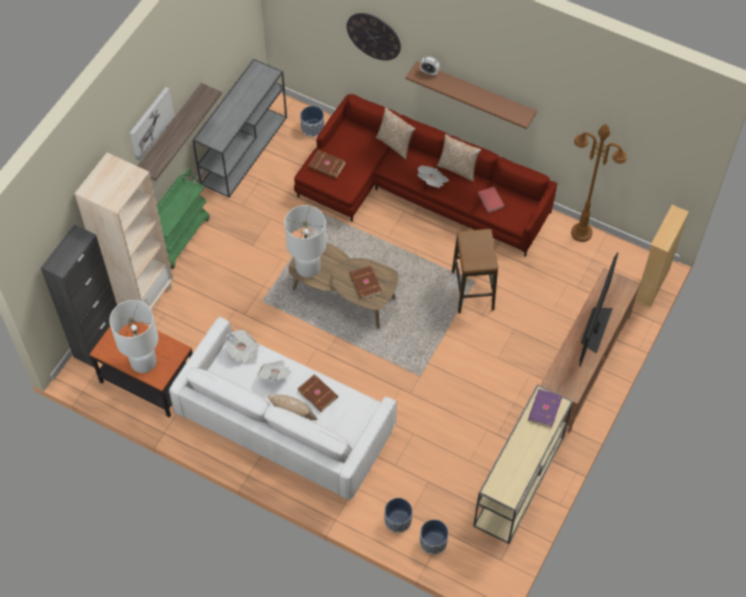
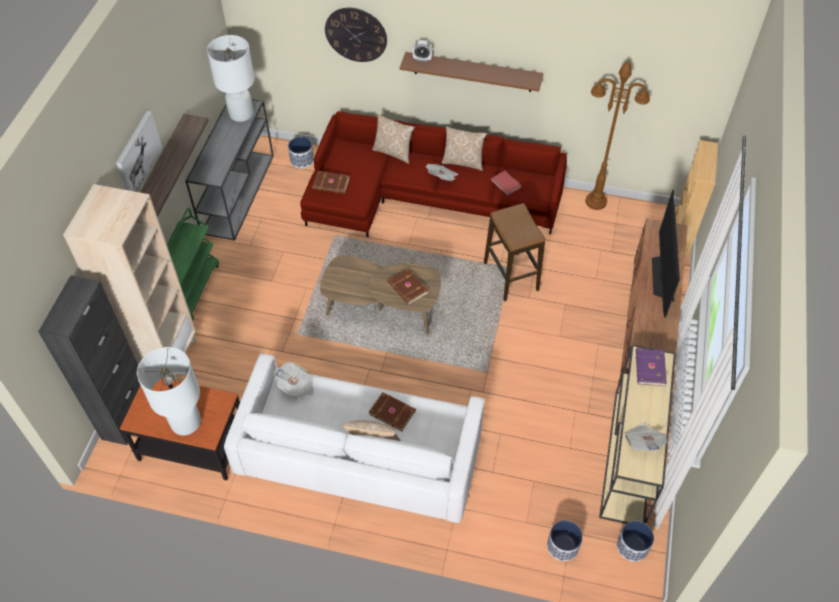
camera: 15 degrees left, 5 degrees down
(275, 375) = (339, 403): newspaper -> newspaper (643, 442)
(307, 267) = (340, 285): white table lamp -> white table lamp (241, 114)
(398, 520) = (516, 532): planter -> planter (632, 547)

